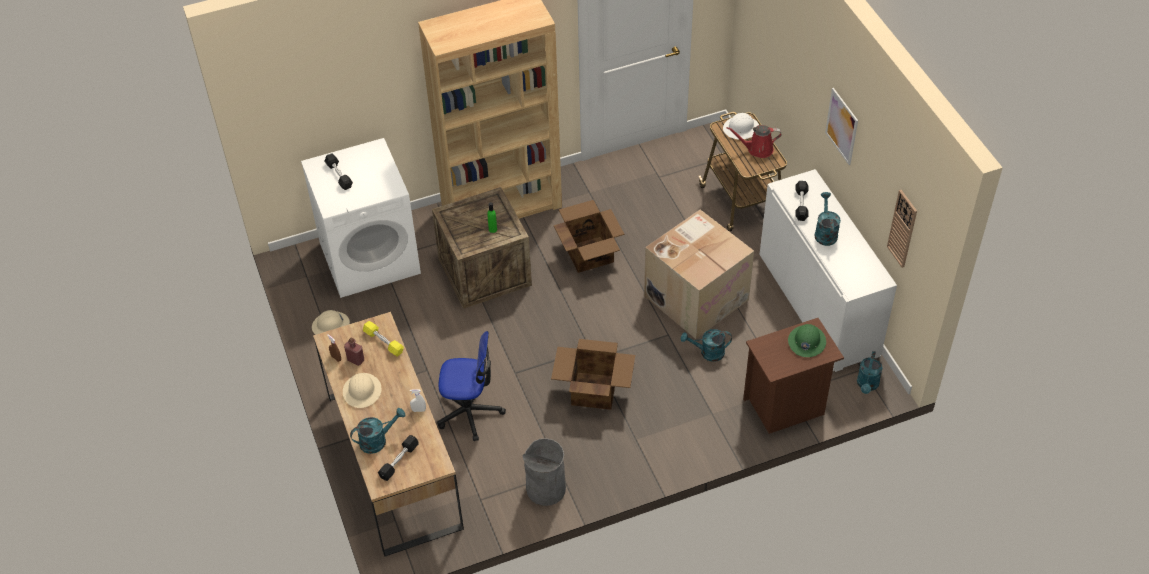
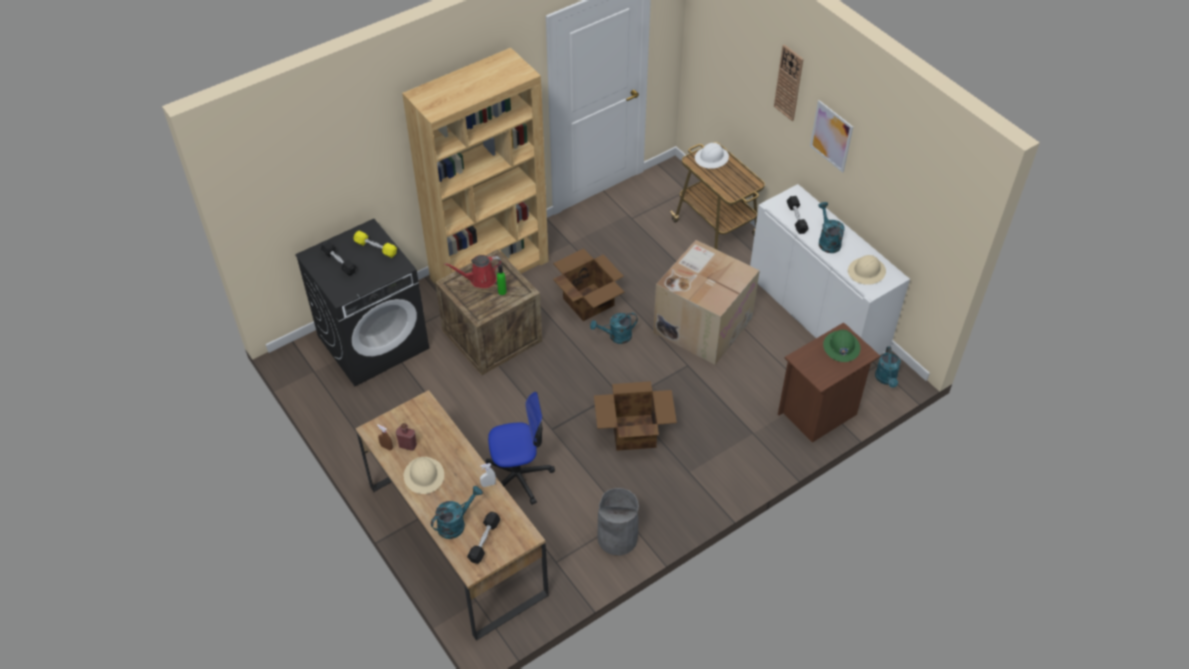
camera: 15 degrees left, 0 degrees up
(331, 325) = (353, 416): beige hard hat -> beige hard hat (866, 272)
(370, 257) = (373, 341): white washing machine -> black washing machine
(384, 342) = (431, 422): yellow dumbbell -> yellow dumbbell (376, 248)
(707, 353) = (730, 376): turquoise watering can -> turquoise watering can (616, 336)
(757, 149) = (733, 175): red watering can -> red watering can (480, 280)
(902, 228) = (915, 223): wall clock -> wall clock (789, 83)

